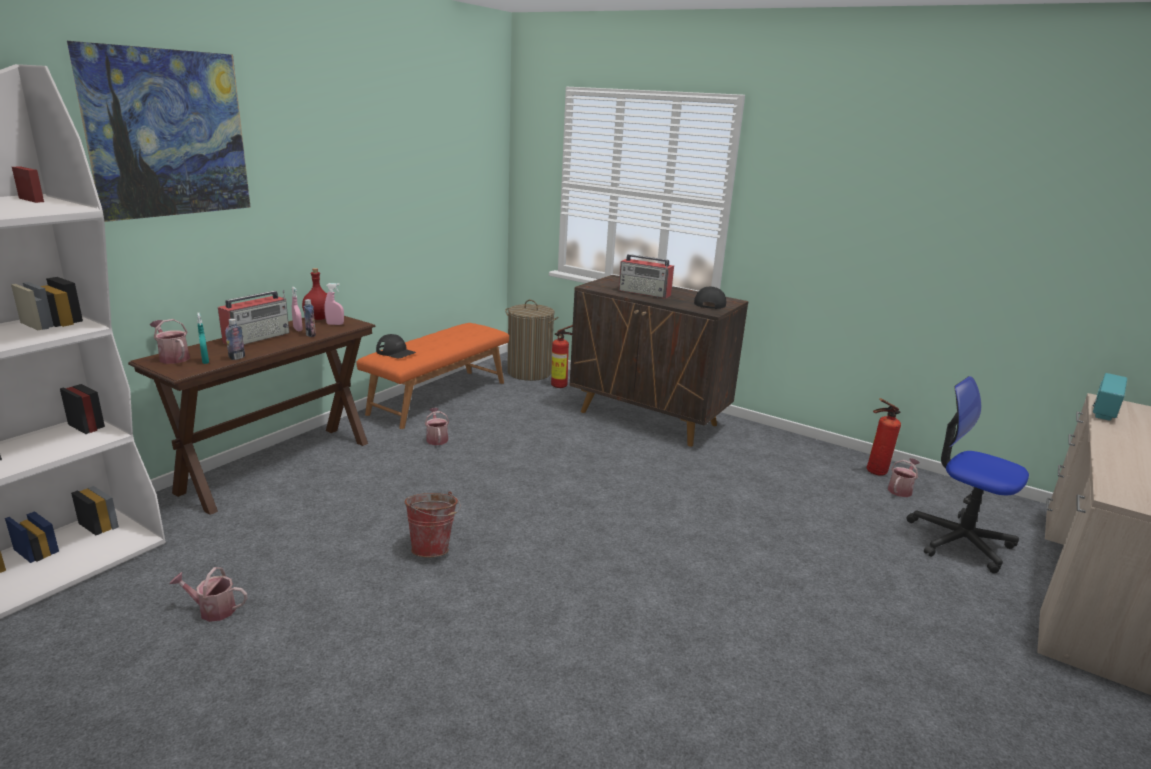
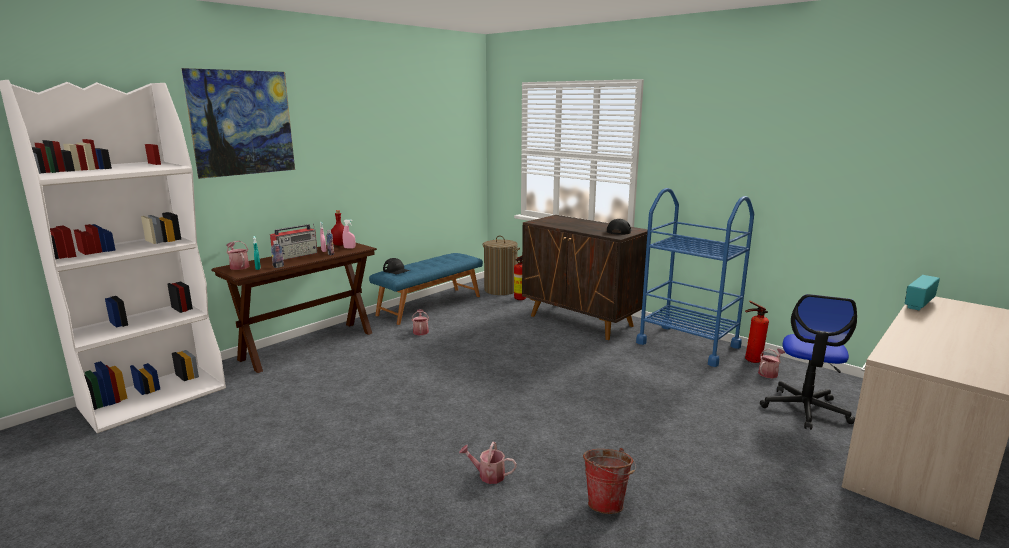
camera: 10 degrees right, 5 degrees down
(213, 610) = (245, 427): watering can -> watering can (488, 475)
(433, 548) = (398, 398): bucket -> bucket (607, 503)
(438, 397) = (429, 305): orange bench -> blue bench
(645, 293) = (573, 225): radio -> none
(792, 451) = (688, 344): none -> blue cart
(959, 541) = (805, 409): office chair -> office chair turned 120 degrees counterclockwise

